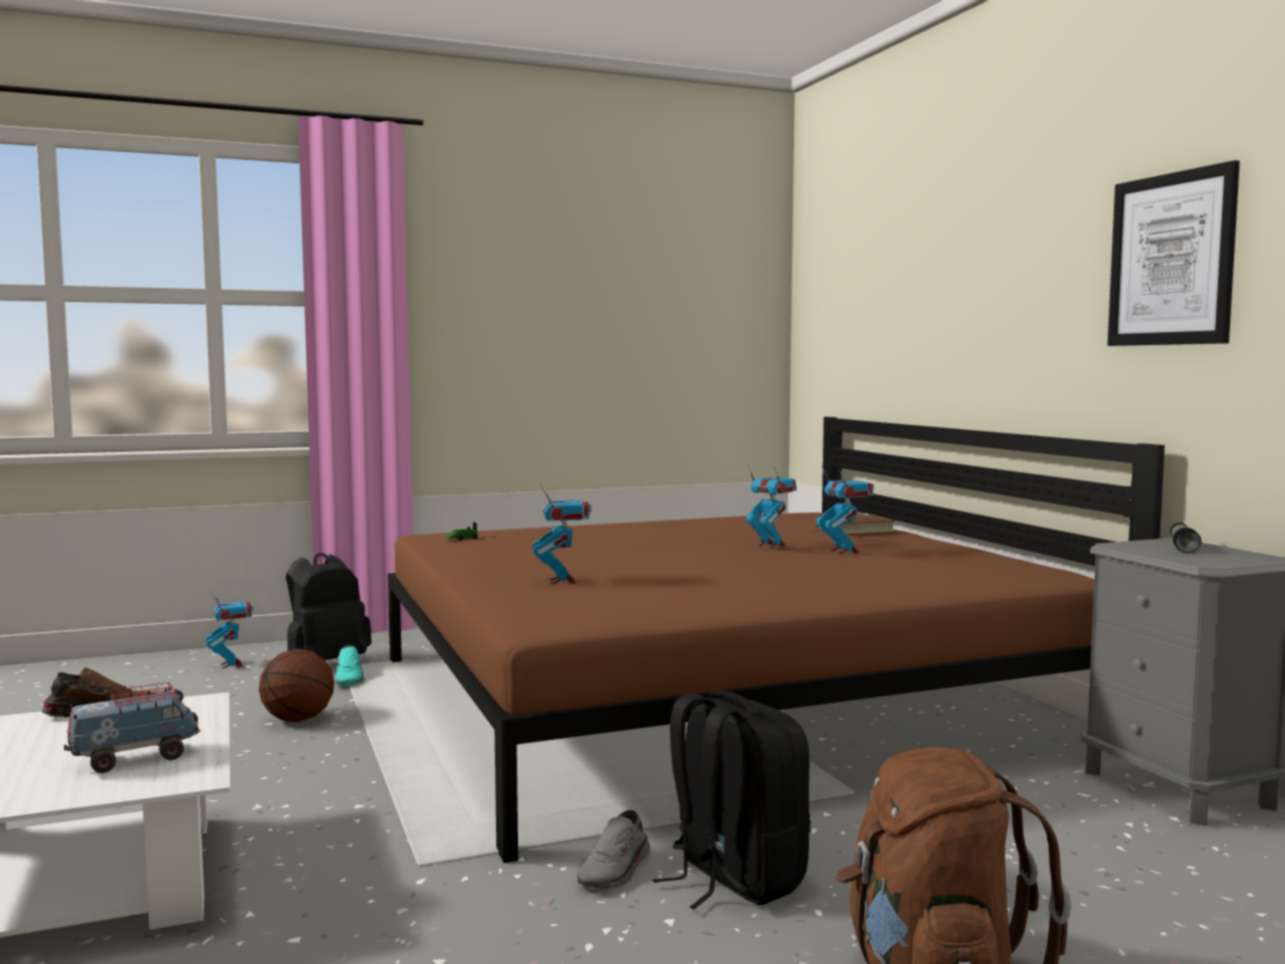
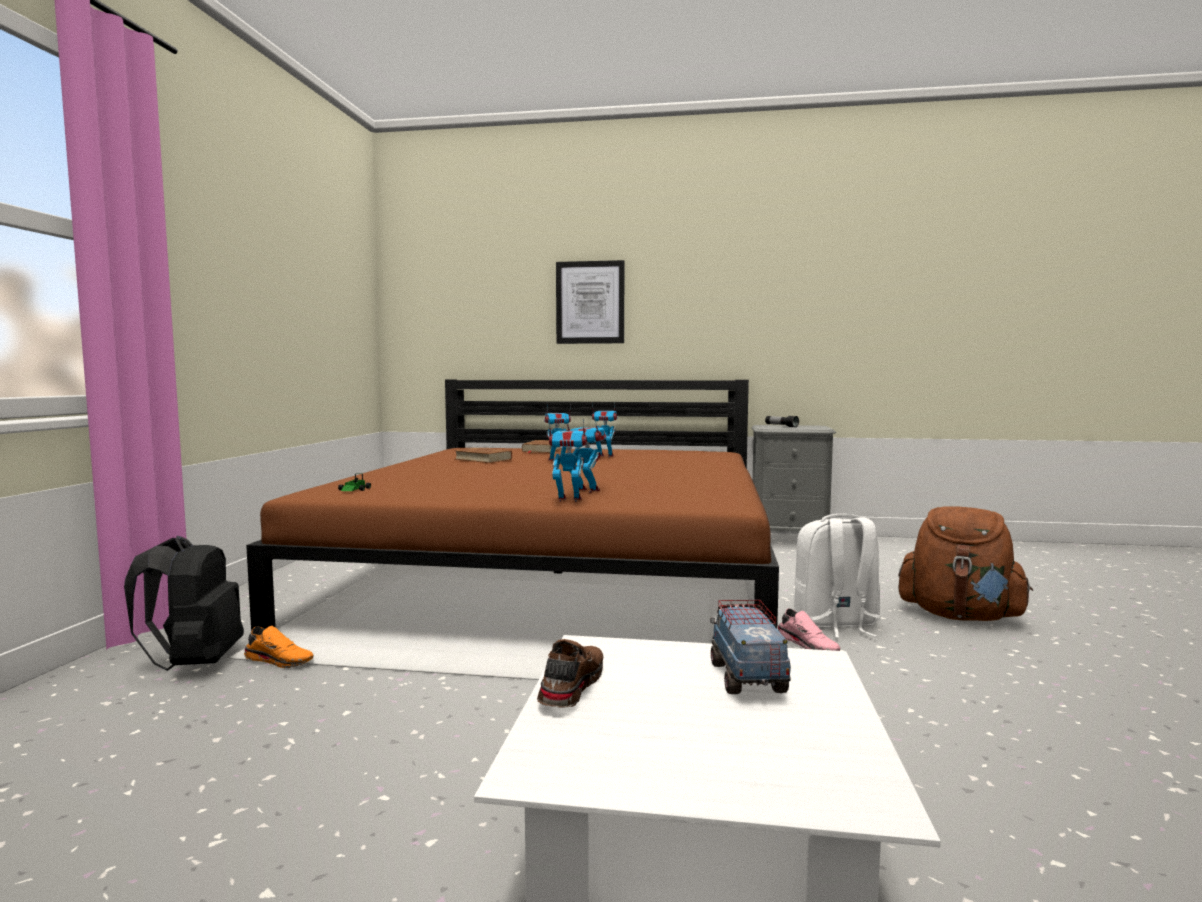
camera: 60 degrees left, 0 degrees up
(232, 665) = (76, 710): toy robot -> toy robot (568, 500)
(298, 719) = (361, 697): basketball -> none
(351, 679) = (280, 660): turquoise shoe -> orange shoe
(616, 871) = (809, 645): grey shoe -> pink shoe
(724, 530) = (483, 459): none -> brown book
(733, 879) = (835, 624): black backpack -> white backpack
(1171, 259) = (740, 288): picture -> picture (590, 302)

